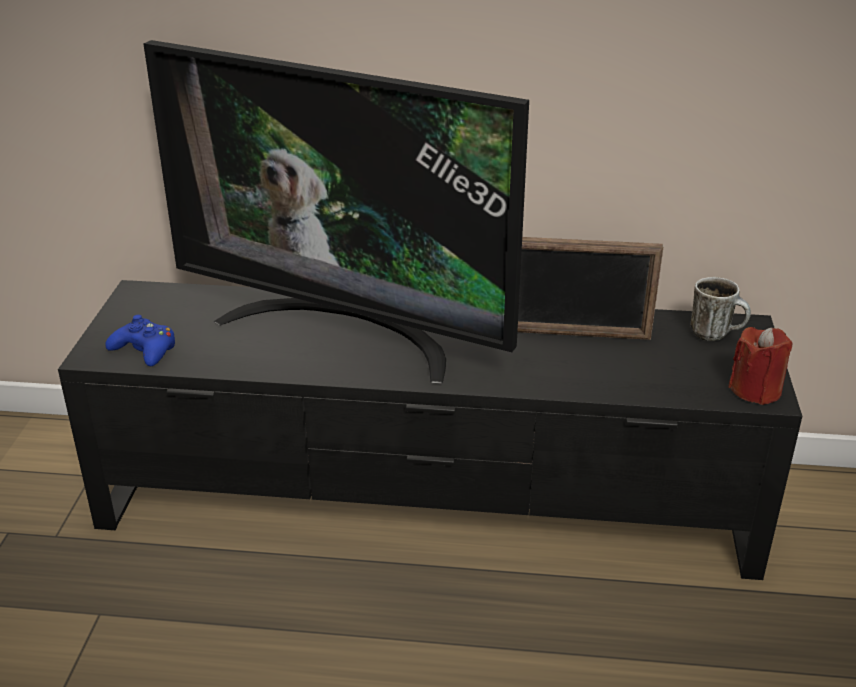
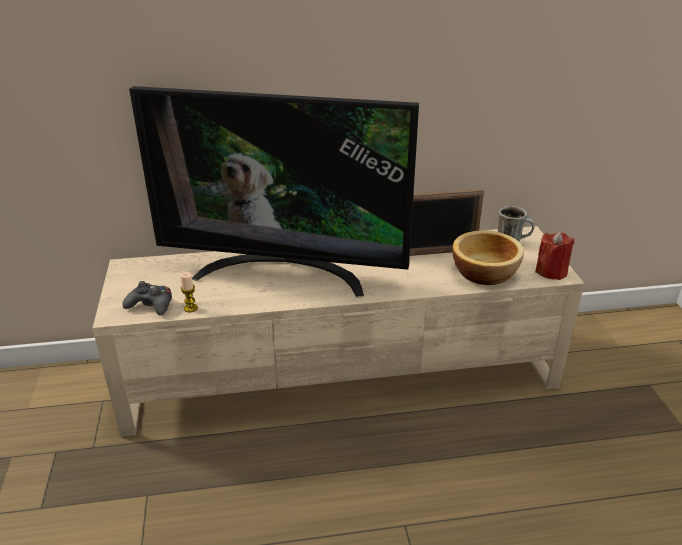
camera: 15 degrees left, 0 degrees up
(145, 350) = (151, 305): blue game controller -> black game controller
(194, 363) = (190, 308): none -> candle
(431, 498) = (343, 374): black tv stand -> beige tv stand
(646, 375) = (485, 272): none -> bowl

